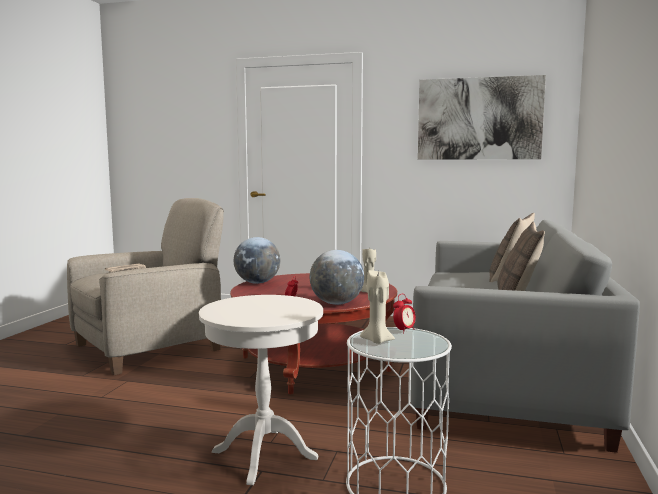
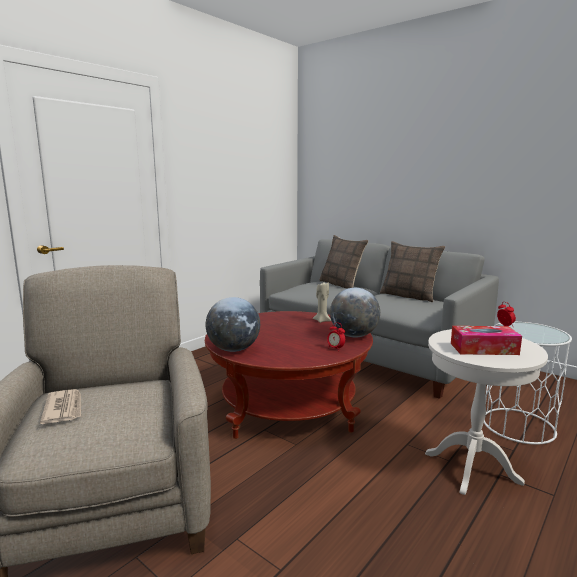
camera: 65 degrees left, 5 degrees up
(248, 307) = (484, 349): none -> tissue box
(377, 341) = (531, 336): beige candle -> none
(479, 119) = (249, 159): picture -> none

